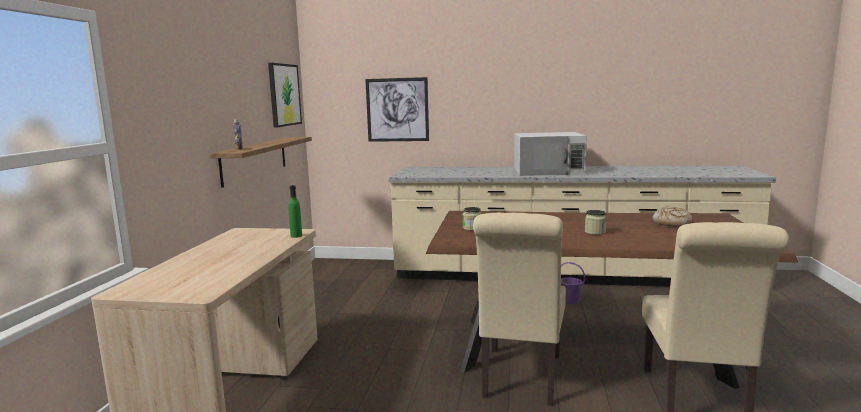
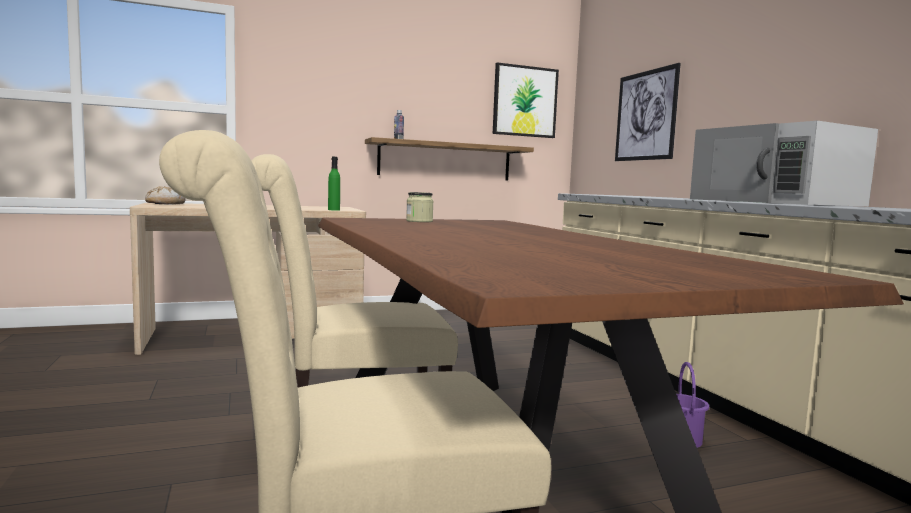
camera: 60 degrees right, 5 degrees down
(595, 232) = (470, 237): jar -> none
(671, 223) = (631, 256): bread -> bread (165, 203)

